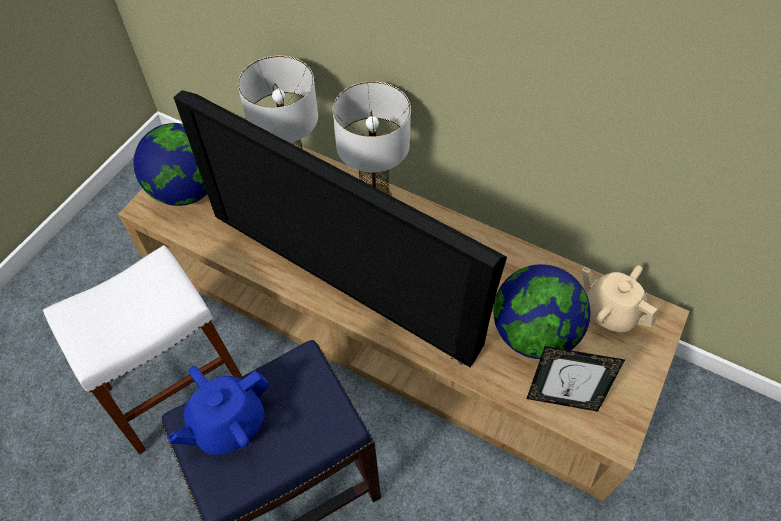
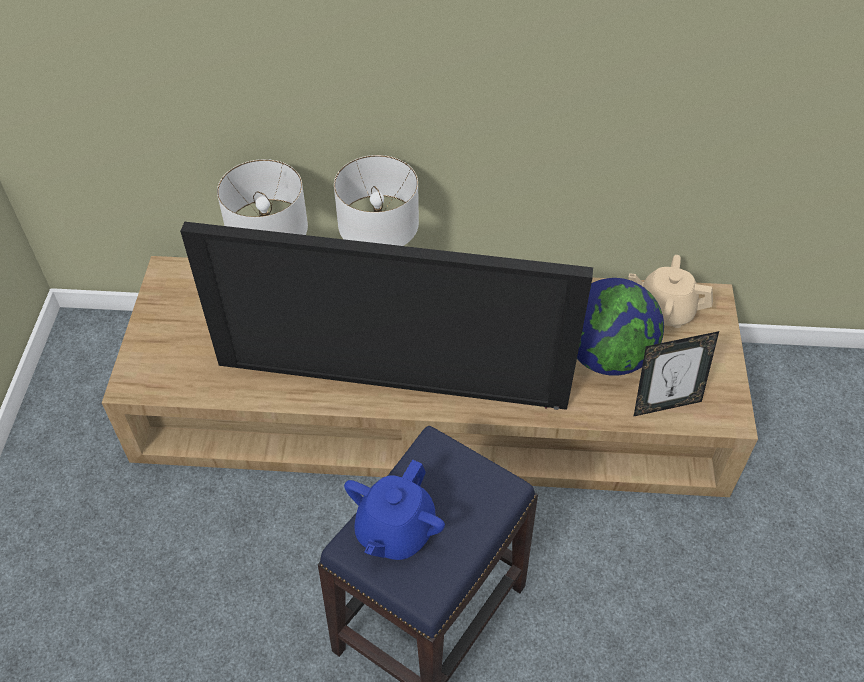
camera: 25 degrees left, 5 degrees down
(175, 386) = (242, 573): white stool -> none
(187, 190) = (169, 350): globe -> none

